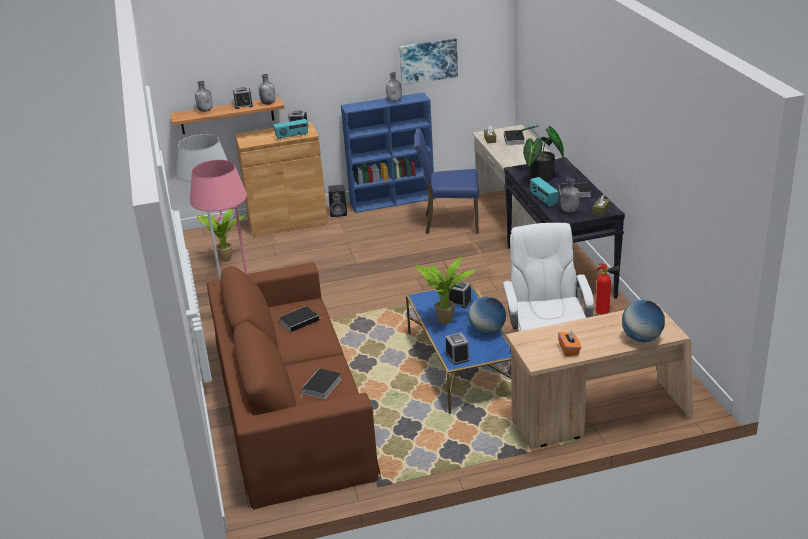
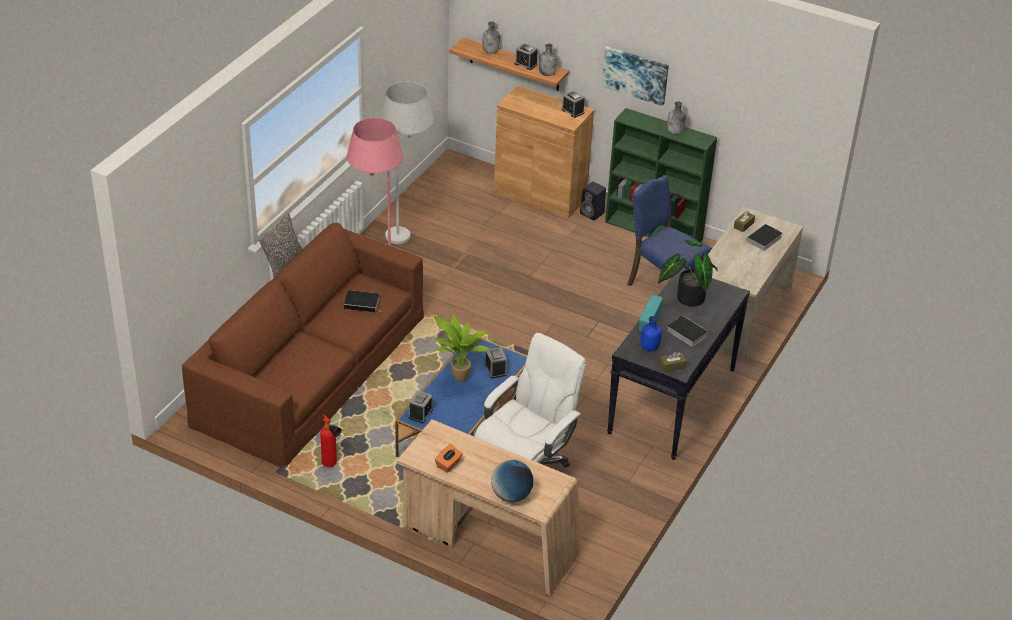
camera: 40 degrees right, 10 degrees up
(213, 323) = (283, 265): none -> pillow
(226, 260) = (443, 204): potted plant -> none
(292, 137) = (552, 118): radio -> none
(321, 387) = (298, 368): book -> none
(393, 201) = (654, 231): blue bookcase -> green bookcase
(428, 61) = (731, 107): picture -> picture (635, 74)
(487, 331) = (473, 409): globe -> none
(569, 211) = (649, 347): grey bottle -> blue bottle
(605, 312) = (642, 465): fire extinguisher -> fire extinguisher (331, 465)

